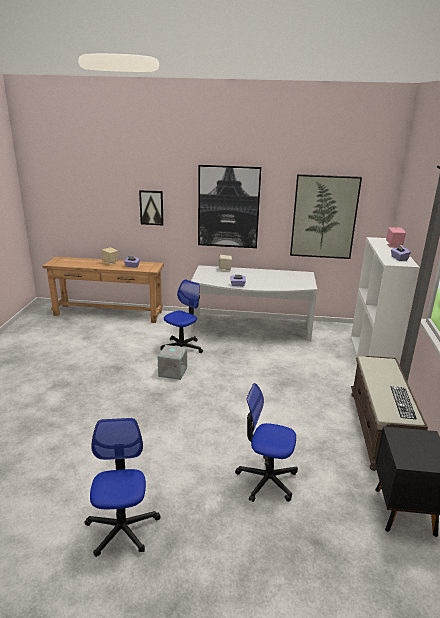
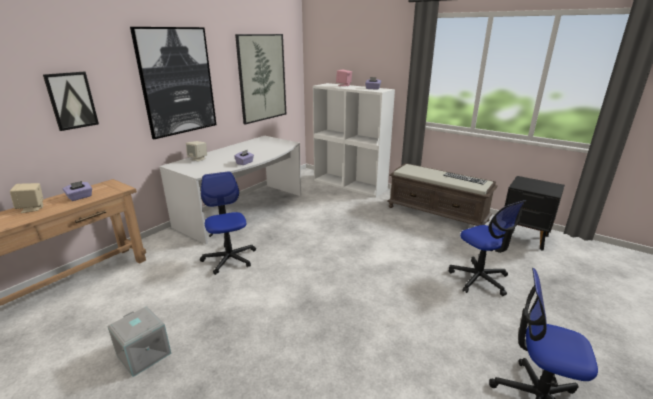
camera: 60 degrees left, 0 degrees up
(172, 372) = (271, 279): grey storage box -> grey storage box (143, 354)
(266, 480) = (479, 279): office chair -> office chair turned 75 degrees counterclockwise

